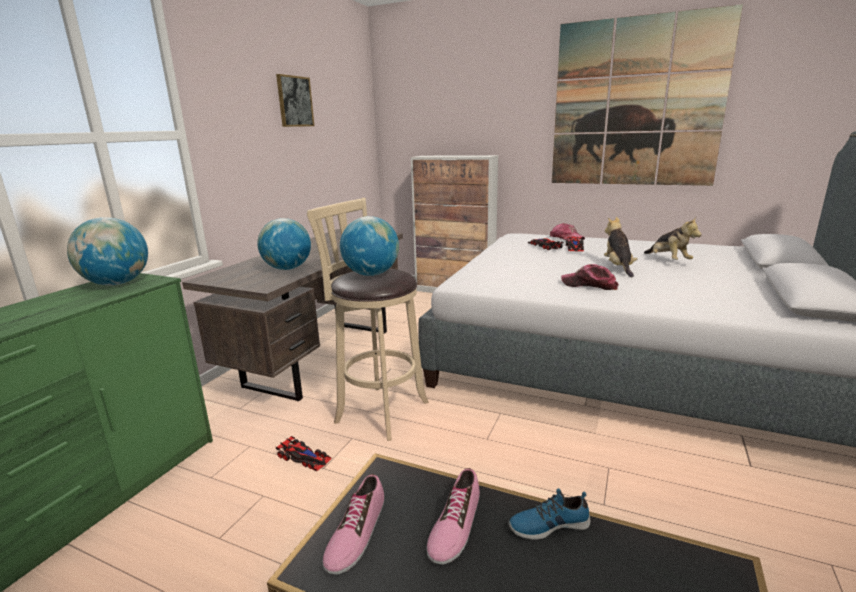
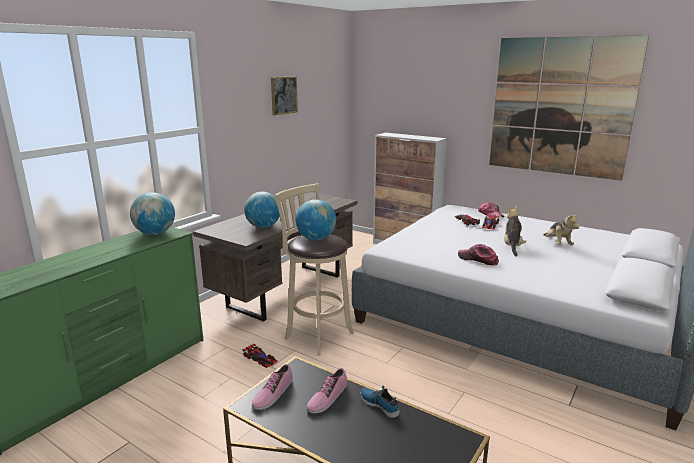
camera: 10 degrees right, 0 degrees up
(548, 524) = (379, 404): shoe -> shoe turned 45 degrees clockwise

